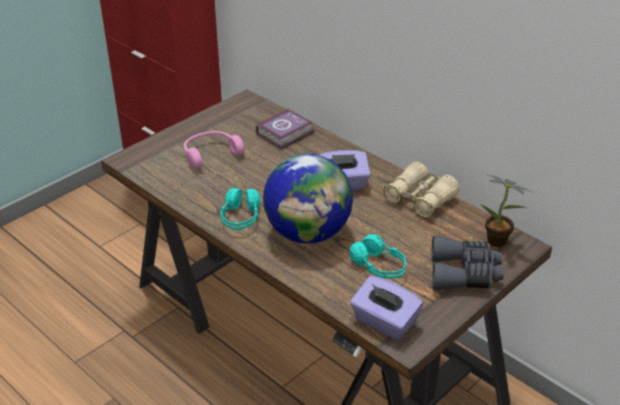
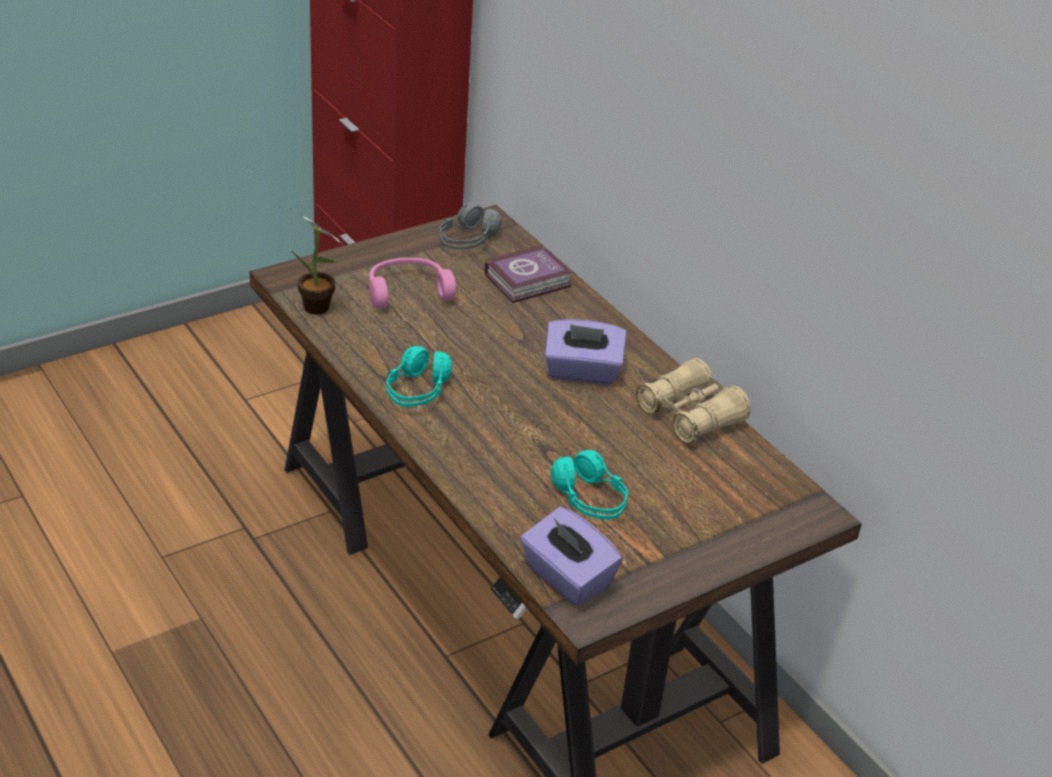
camera: 10 degrees right, 0 degrees up
(237, 115) = (467, 240): none -> grey headphones
(308, 233) = (506, 431): globe -> none
(464, 273) = (712, 534): grey binoculars -> none
(499, 242) = (783, 501): potted plant -> potted plant (318, 310)

